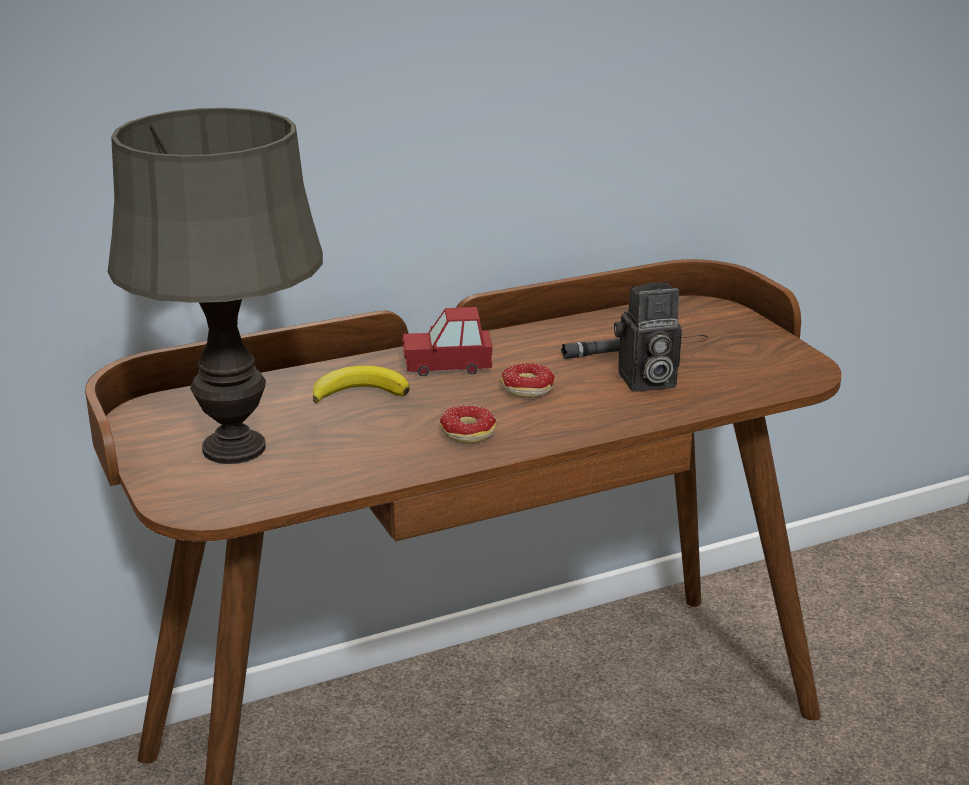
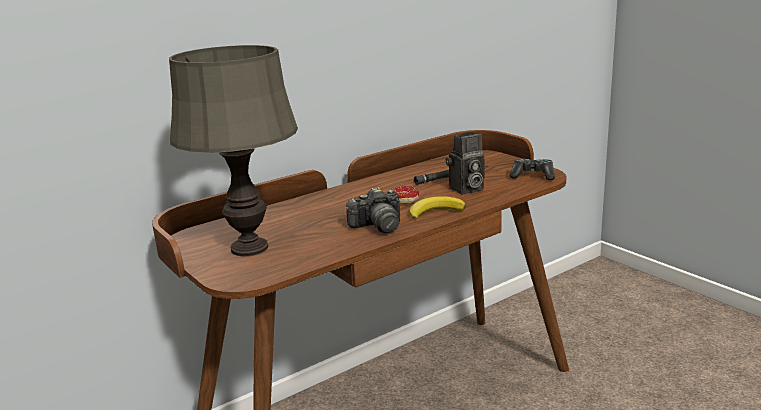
camera: 10 degrees left, 5 degrees down
(360, 392) = (310, 213): banana -> banana (435, 212)
(447, 366) = (353, 195): red toy car -> none
(459, 437) = (378, 226): donut -> camera
(779, 369) = (532, 176): none -> game controller

